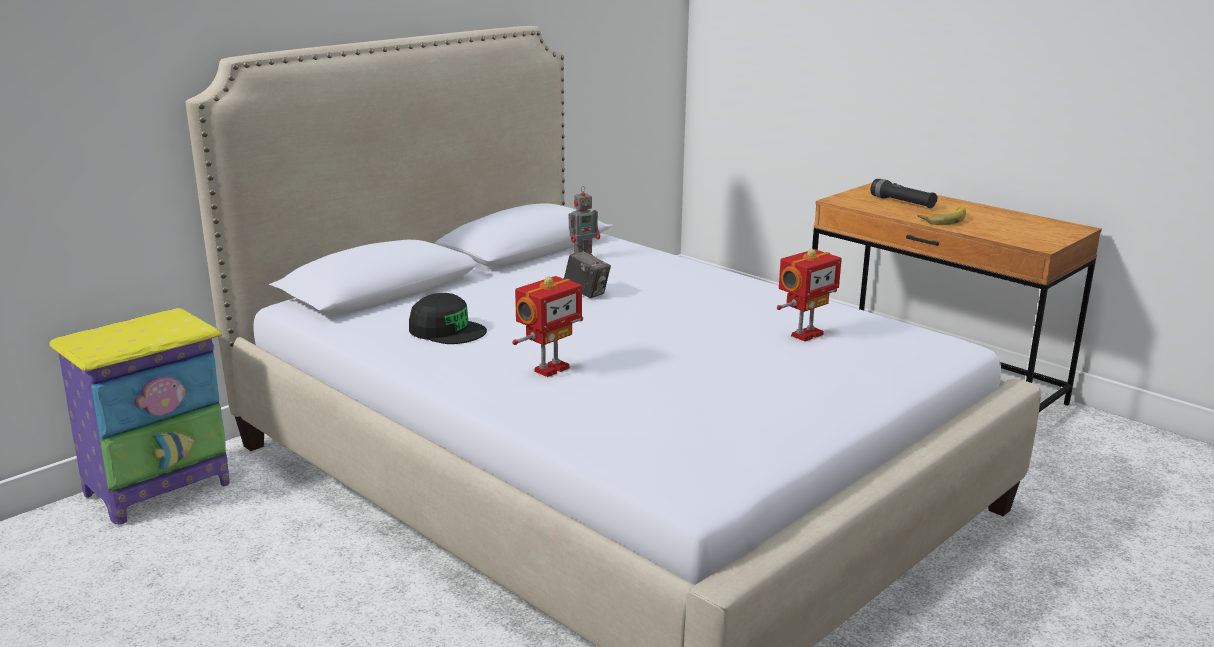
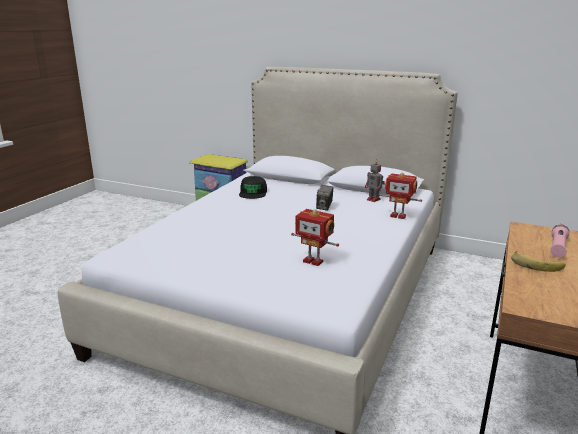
camera: 70 degrees right, 0 degrees up
(550, 369) = (223, 214): toy robot -> toy robot (398, 216)
(902, 202) = (557, 247): black flashlight -> pink flashlight

